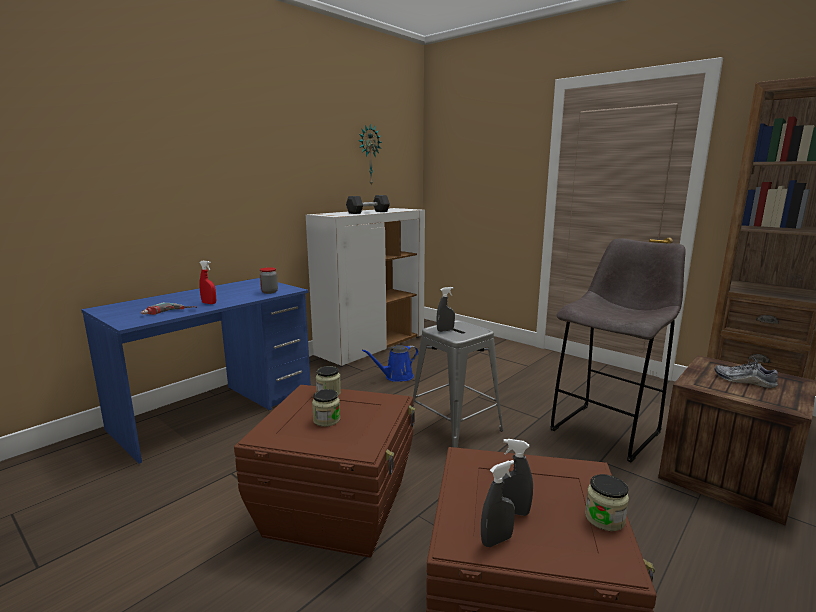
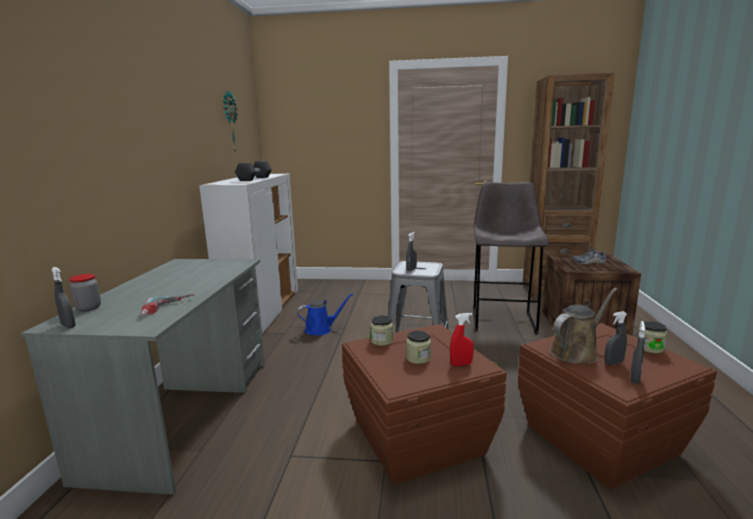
camera: 35 degrees left, 0 degrees up
(104, 311) = (68, 326): none -> grey spray bottle
(209, 303) = (189, 290): red spray bottle -> red spray bottle (461, 364)
(216, 411) = (185, 414): blue desk -> grey desk
(269, 292) = (226, 268): jar -> jar (88, 308)
(396, 377) = (321, 329): blue watering can -> blue watering can turned 135 degrees counterclockwise
(491, 480) = (576, 352): none -> brown watering can

